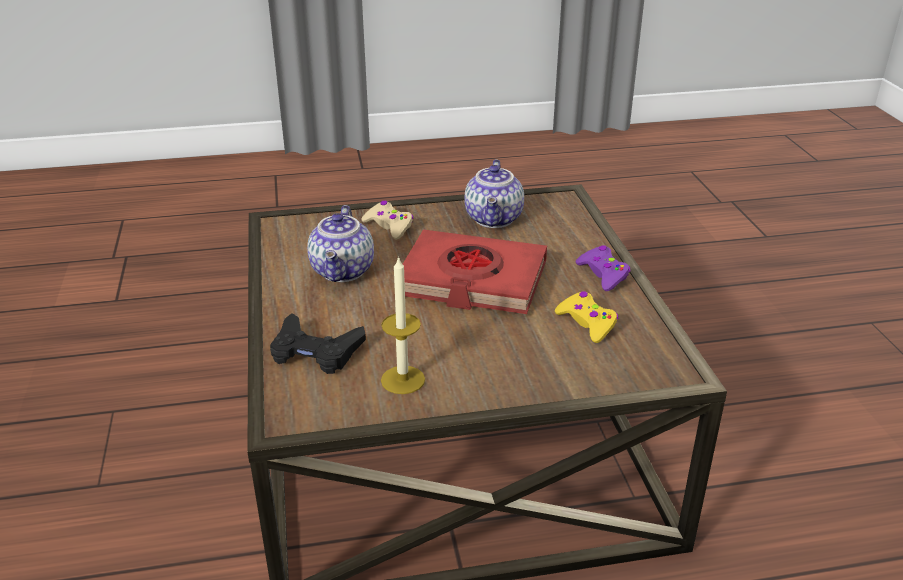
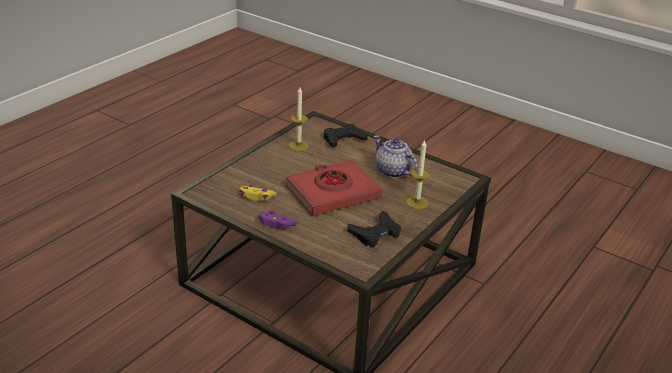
camera: 135 degrees right, 0 degrees up
(389, 226) = (417, 202): beige game controller -> candle
(495, 219) = (375, 233): teapot -> black game controller

